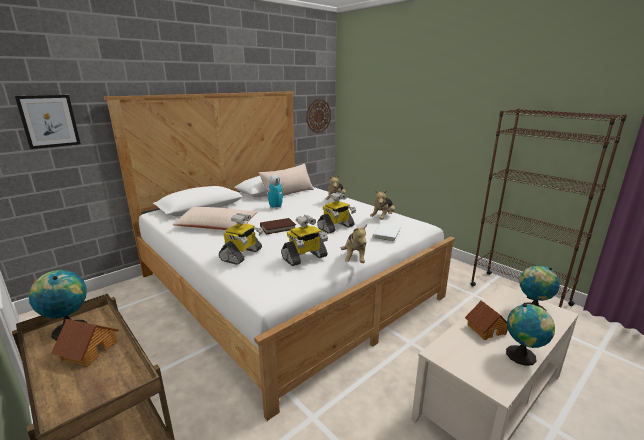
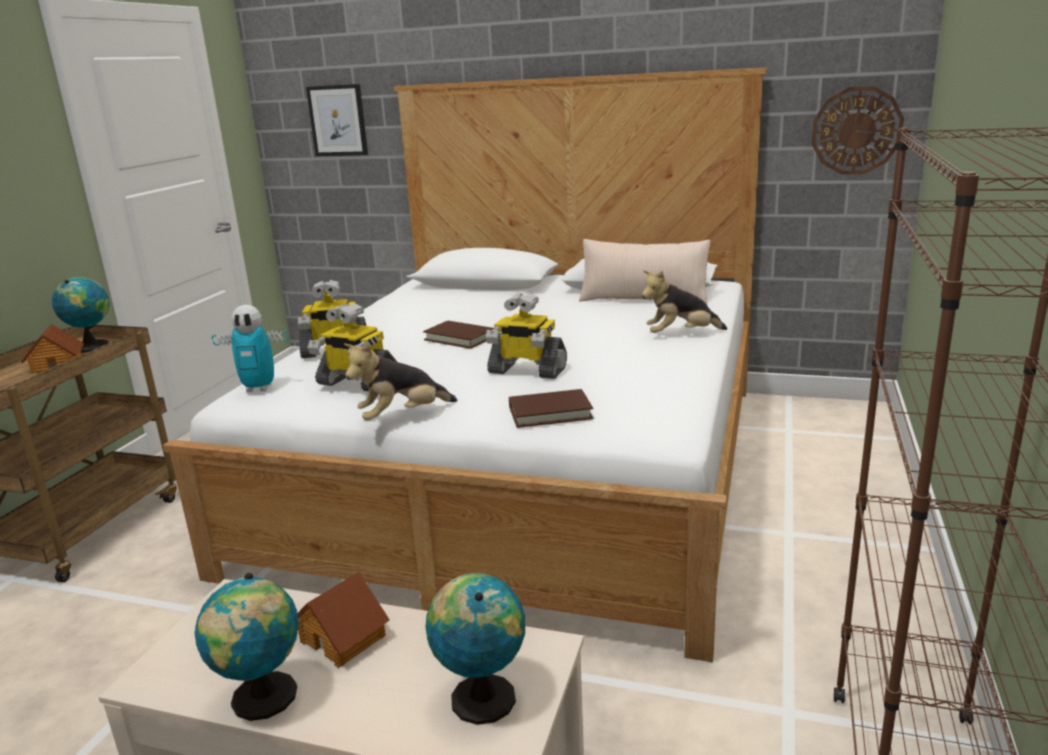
camera: 60 degrees right, 0 degrees up
(216, 226) = (424, 312): beige pillow -> none
(275, 208) = (556, 313): toy robot -> toy robot (259, 388)
(383, 218) = (648, 391): plush toy -> none
(387, 234) = (550, 413): white book -> brown book

